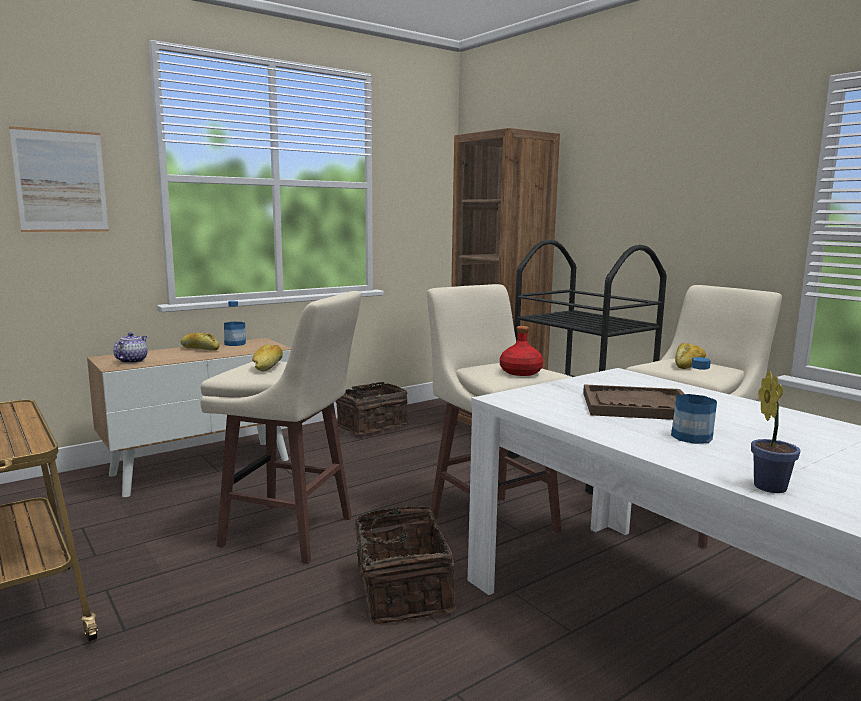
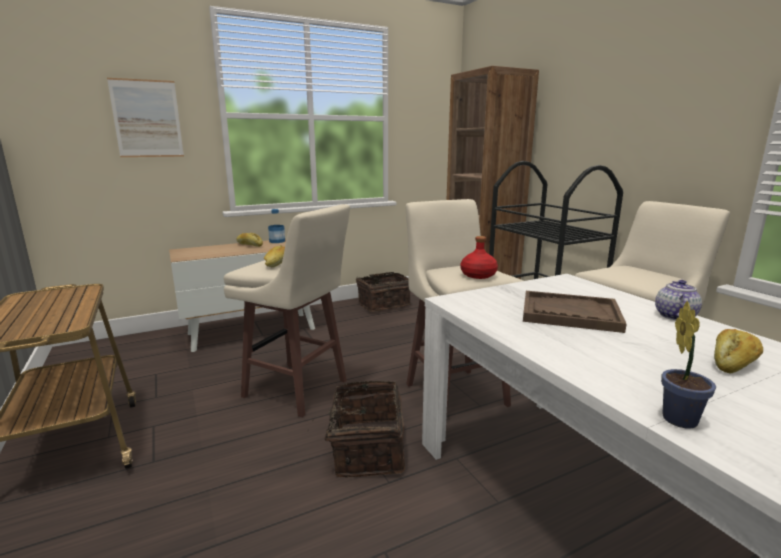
camera: 10 degrees right, 5 degrees up
(132, 361) = (197, 253): teapot -> teapot (674, 316)
(689, 365) = (634, 273): bread -> bread (734, 362)
(691, 437) = (612, 351): bottle -> none

